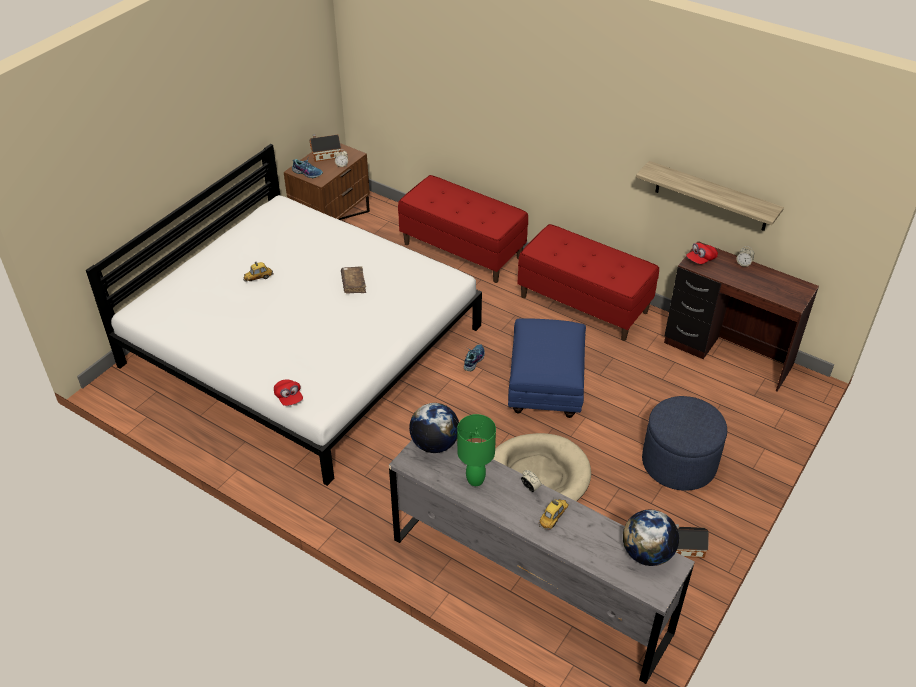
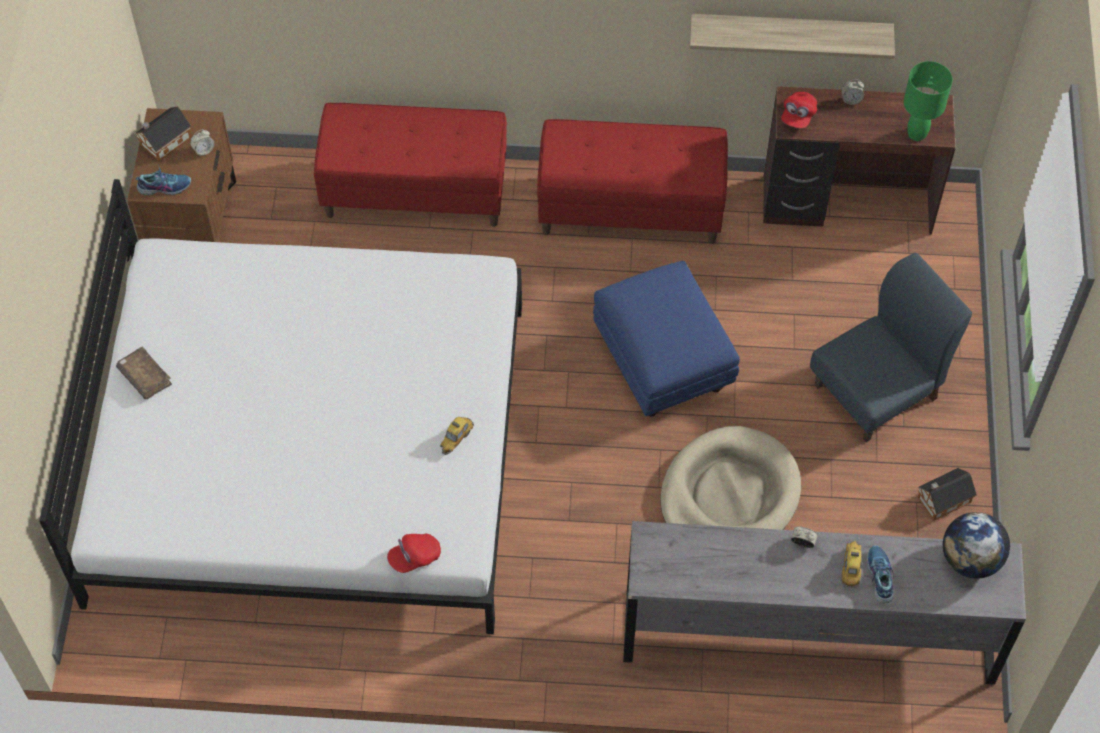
camera: 30 degrees left, 15 degrees up
(258, 278) = (230, 397): toy car -> toy car (456, 439)
(289, 398) = (414, 557): red cap -> red cap turned 120 degrees clockwise
(353, 284) = (365, 344): brown book -> brown book (145, 377)
(434, 444) = (661, 541): globe -> none
(473, 360) = (547, 363): shoe -> shoe (879, 576)
(476, 480) = (738, 564): green table lamp -> green table lamp (917, 133)
(679, 463) = (877, 391): blue ottoman -> blue chair

